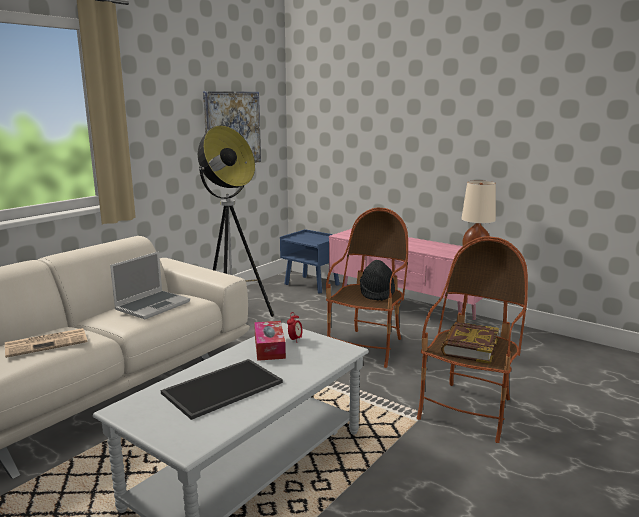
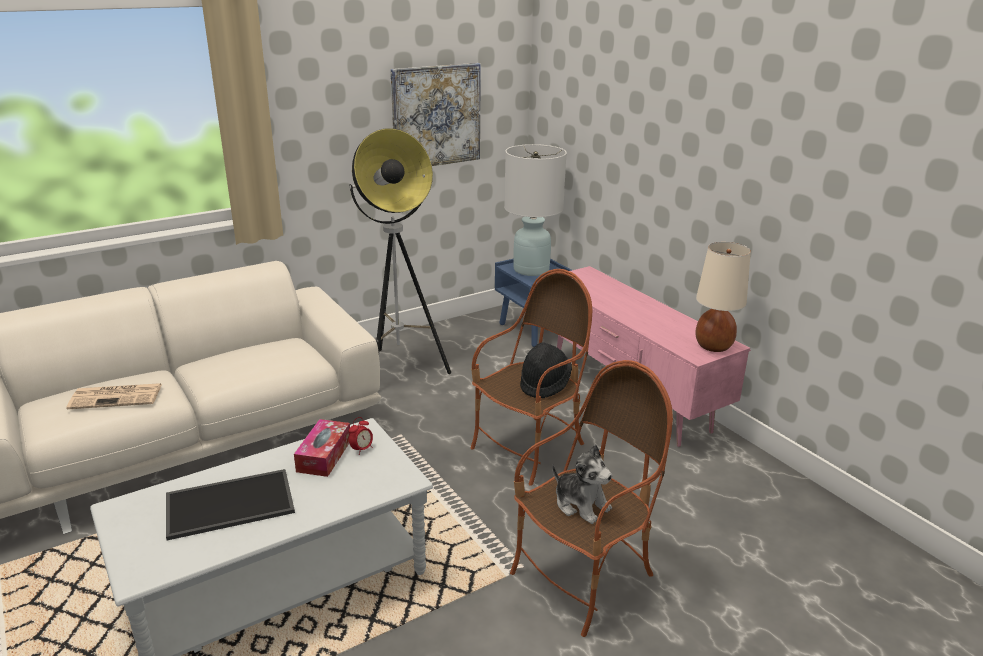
camera: 20 degrees right, 10 degrees up
(153, 305) = (255, 361): laptop -> none
(308, 238) = (531, 270): none -> white table lamp
(469, 347) = (581, 504): book -> plush toy

